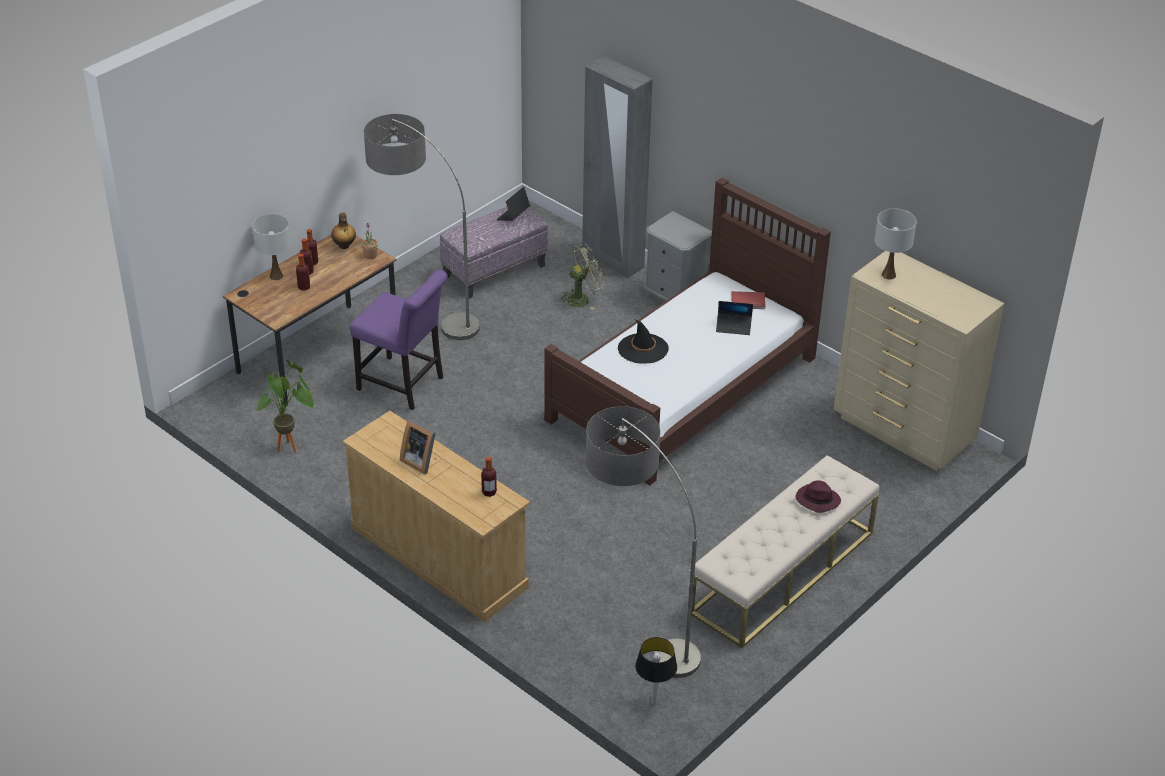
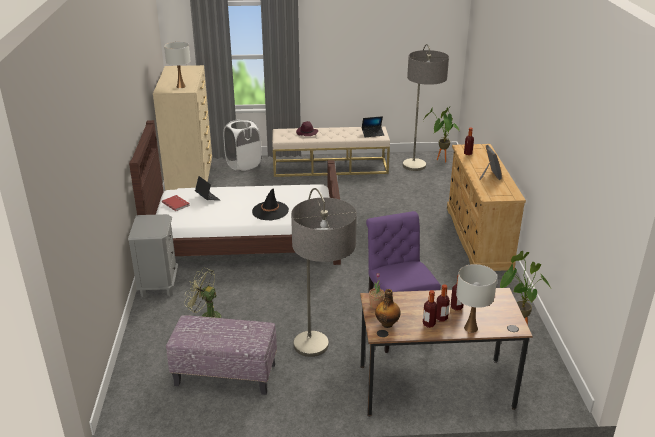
camera: 135 degrees left, 10 degrees down
(513, 216) = (195, 330): laptop -> laptop (372, 134)
(612, 260) = (142, 331): grey wardrobe -> none
(653, 702) = (440, 161): table lamp -> potted plant
(895, 498) = (243, 165): none -> white laundry basket

